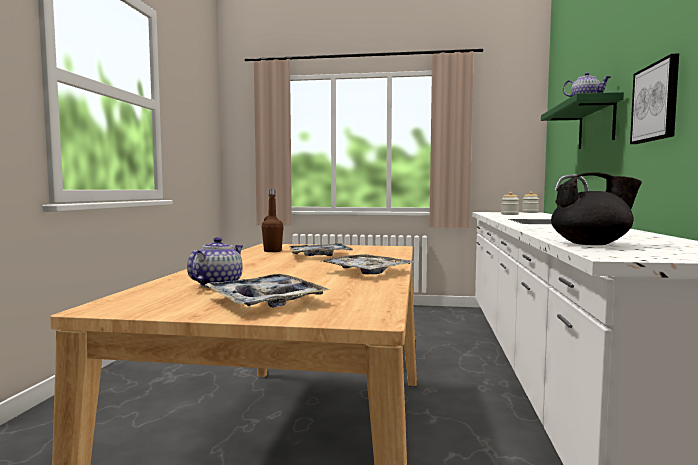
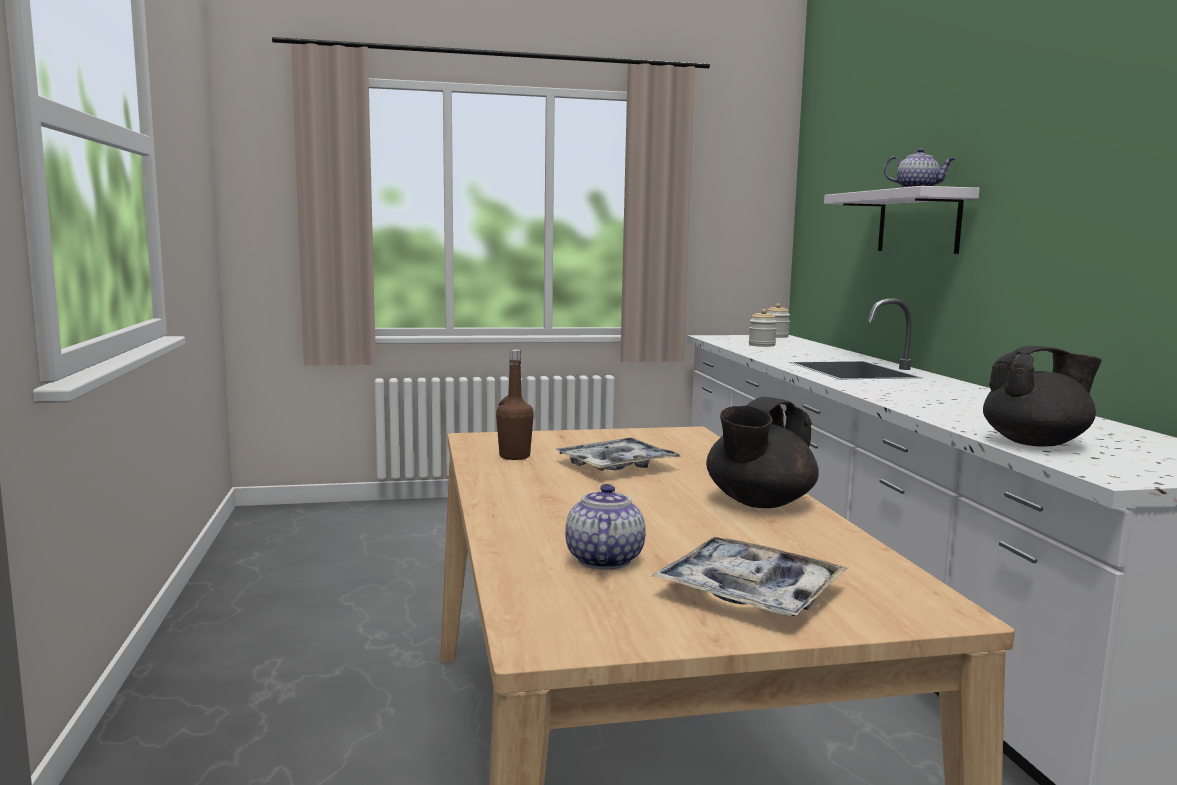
camera: 20 degrees left, 5 degrees up
(367, 271) = (758, 503): tray -> black teapot
(596, 124) = (918, 222): green shelf -> white shelf
(656, 102) = (1045, 219): picture -> none

